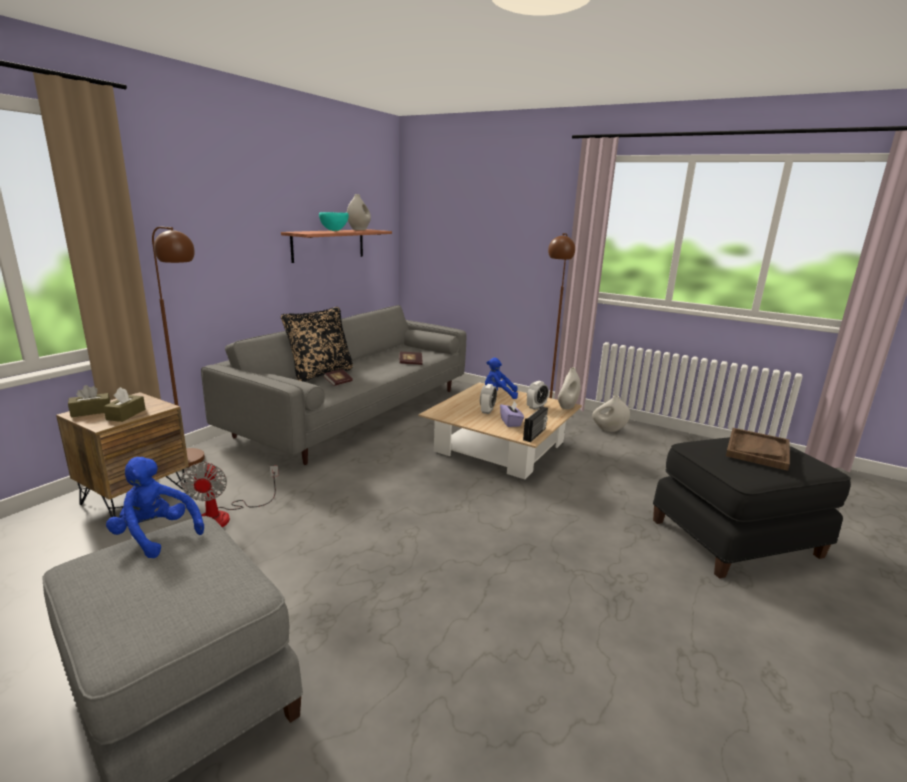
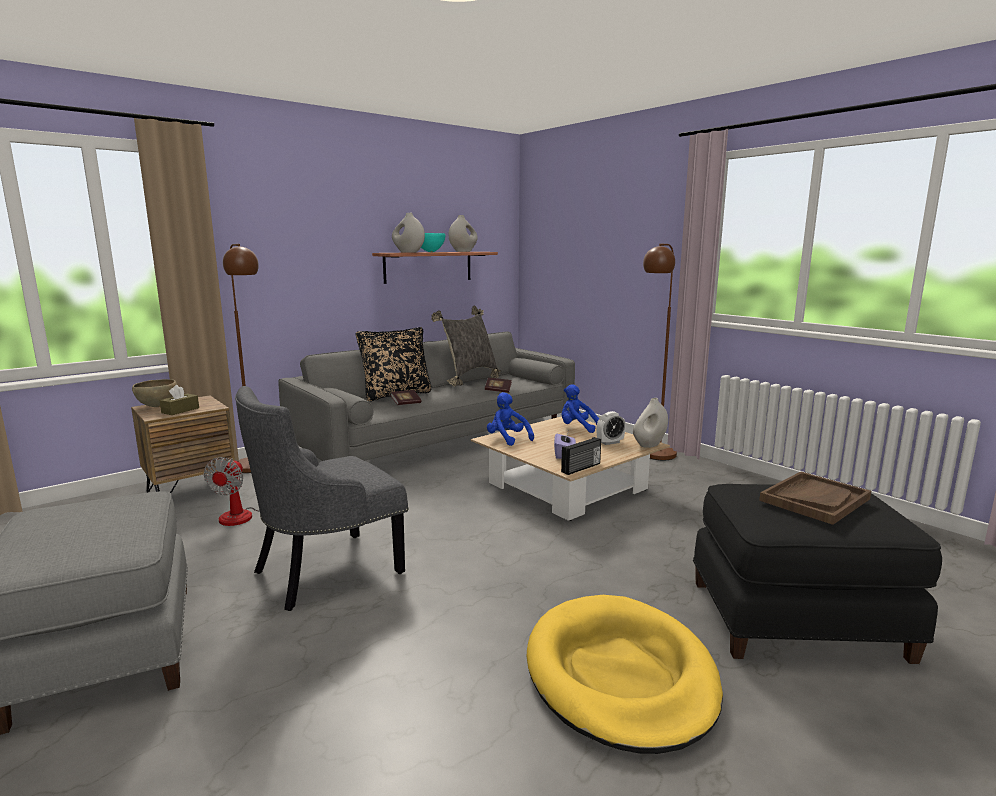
camera: 20 degrees right, 5 degrees down
(91, 411) = (157, 406): brown tissue box -> brown bowl
(155, 535) = (109, 498): blue plush toy -> blue plush toy (507, 439)
(354, 561) = (330, 570): none -> grey armchair
(374, 355) = (467, 382): none -> pillow
(487, 411) = (548, 442): alarm clock -> none
(608, 430) = (719, 482): white vase -> white vase (408, 252)
(658, 610) = (620, 675): none -> yellow dog bed

